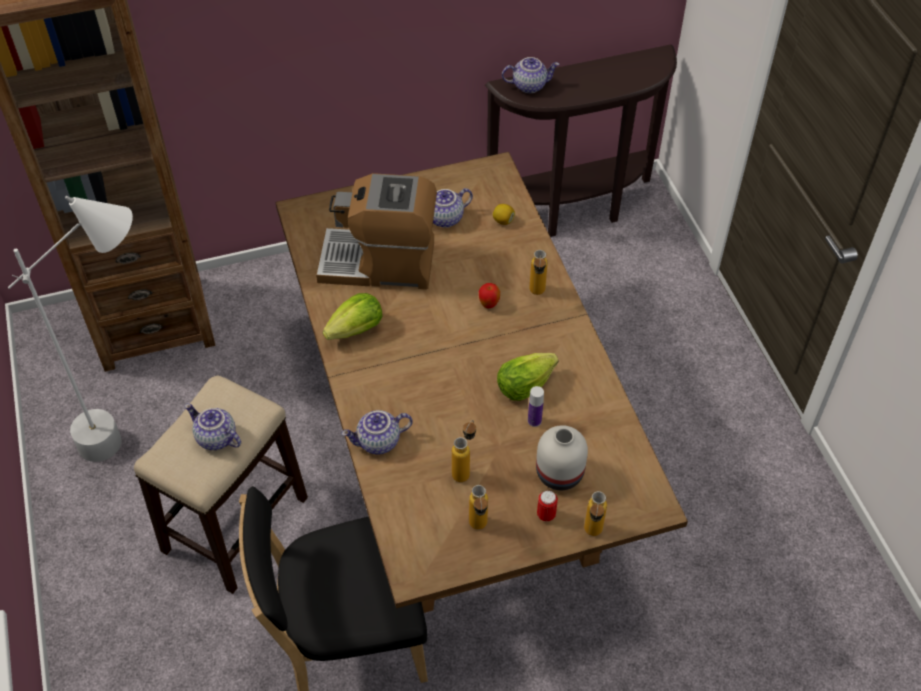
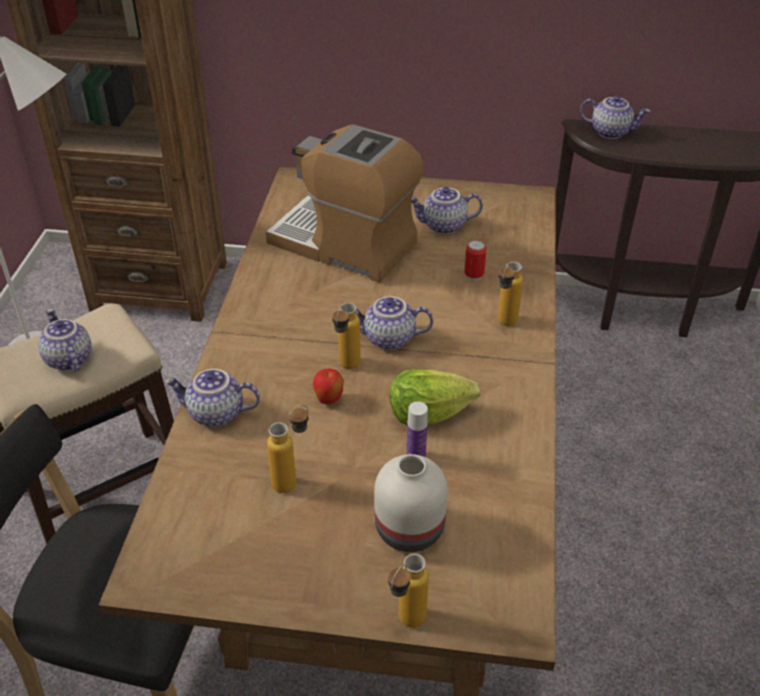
camera: 25 degrees right, 10 degrees down
(356, 330) = (275, 297): lettuce -> none
(463, 336) = (388, 339): none -> teapot
(478, 529) = (262, 556): bottle -> bottle (346, 368)
(489, 304) = (440, 318): apple -> apple (329, 400)
(503, 221) = (509, 245): lemon -> none
(546, 515) = (359, 573): can -> can (474, 275)

